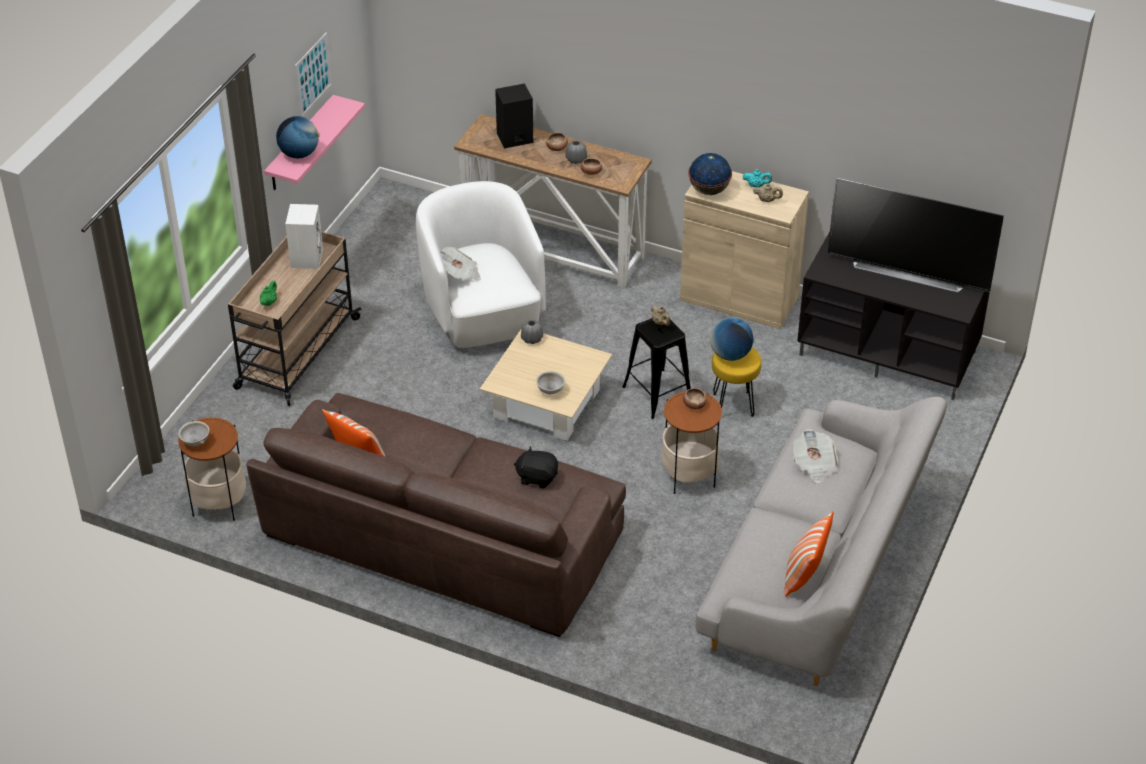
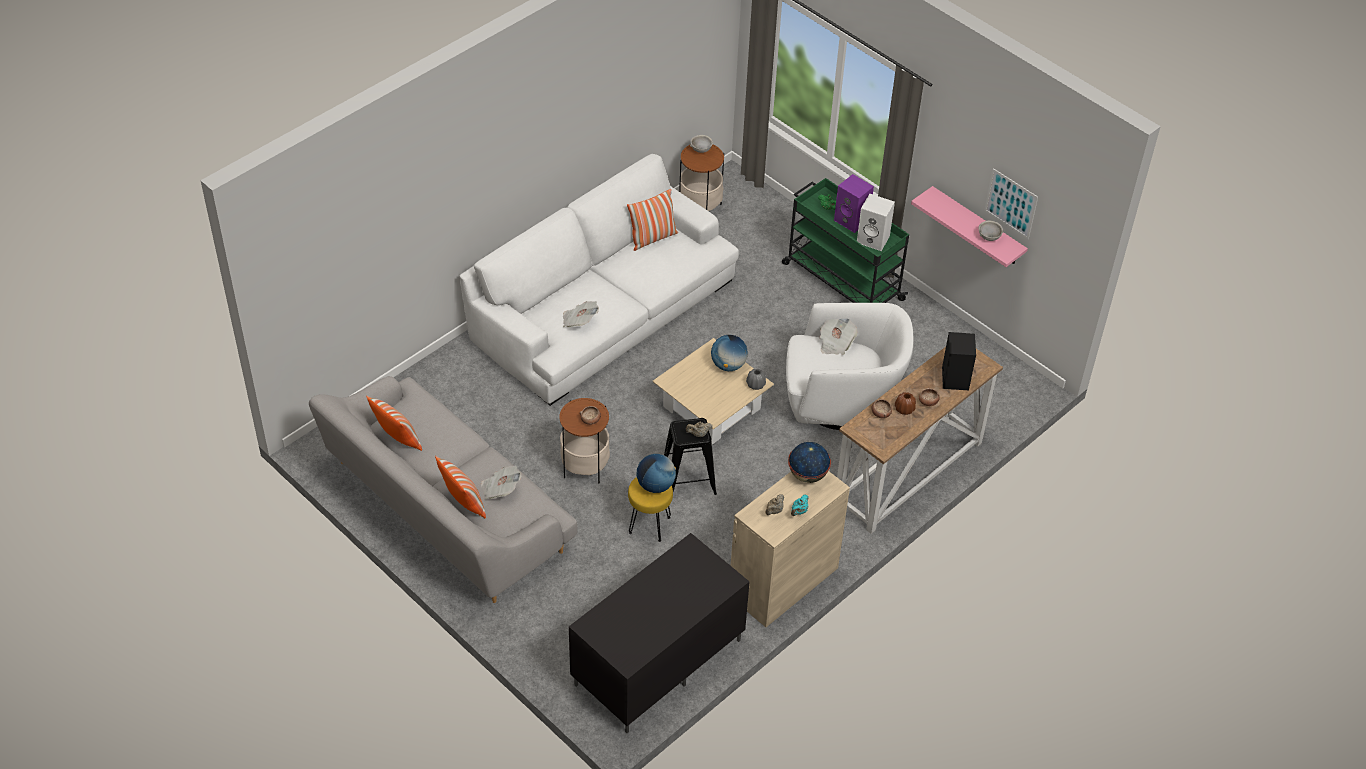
camera: 110 degrees right, 5 degrees up
(282, 279) = (852, 220): none -> purple speaker
(296, 354) = (841, 281): beige cart -> green cart
(299, 154) = (946, 209): globe -> globe (728, 365)
(442, 536) = (603, 309): brown sofa -> white sofa
(537, 477) = (579, 321): black plush toy -> newspaper
(550, 390) = (689, 377): grey bowl -> grey bowl (989, 238)
(576, 160) = (904, 409): grey vase -> brown vase
(850, 489) = (463, 503): none -> pillow
(909, 271) = (660, 613): television -> none

